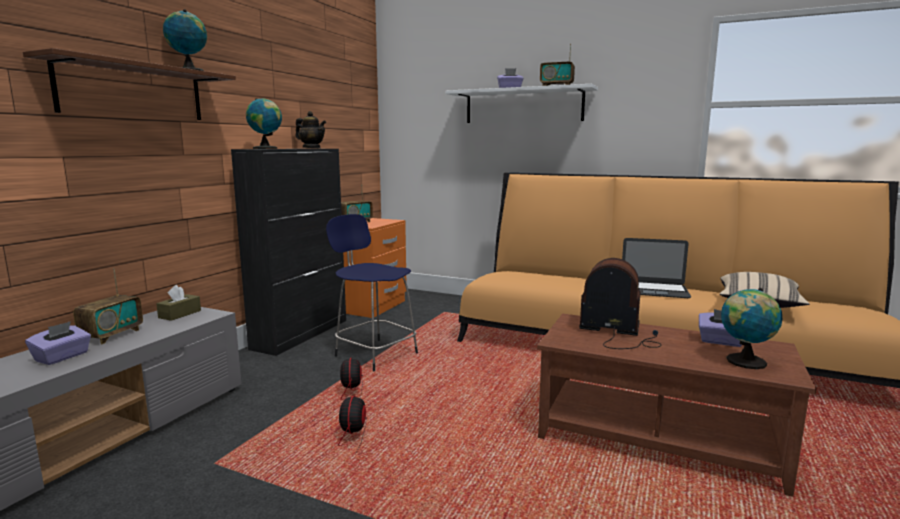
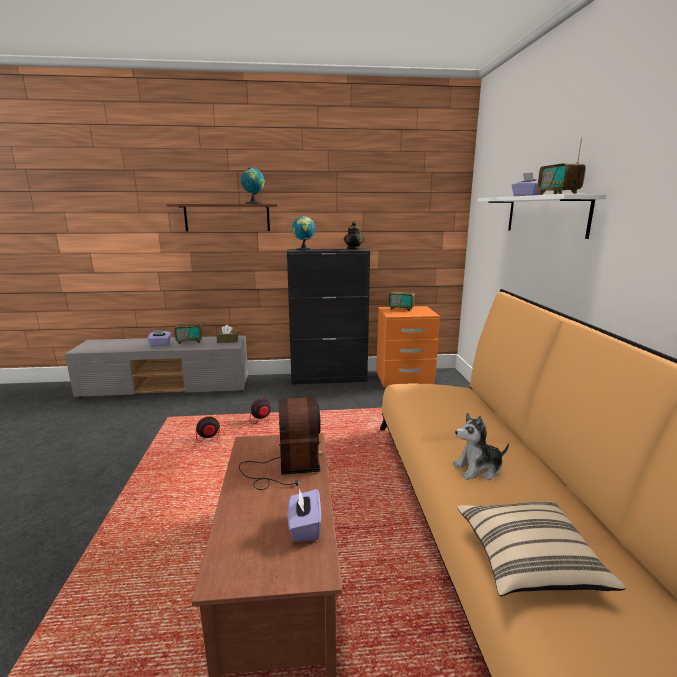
camera: 60 degrees right, 5 degrees up
(374, 354) = (324, 408): blue stool -> none
(653, 290) = (478, 469): laptop -> plush toy
(745, 362) = (247, 546): globe -> none

